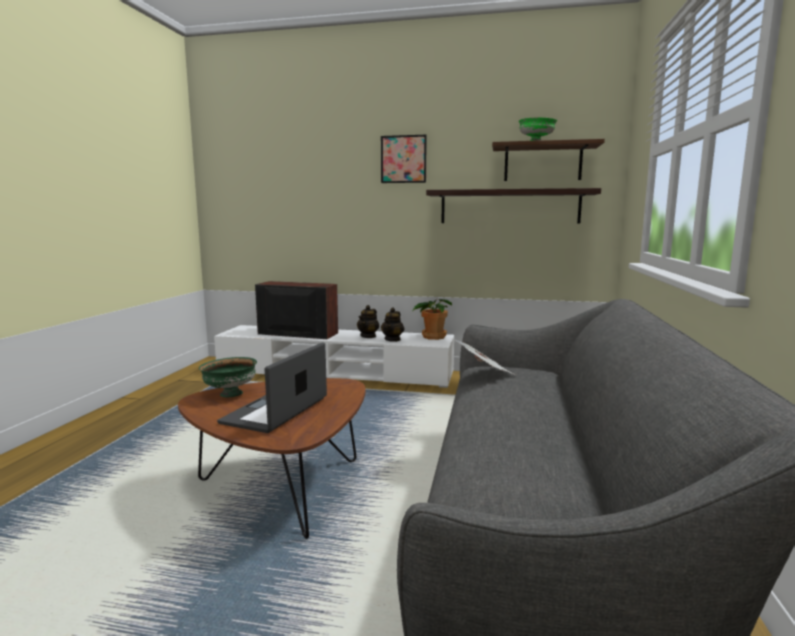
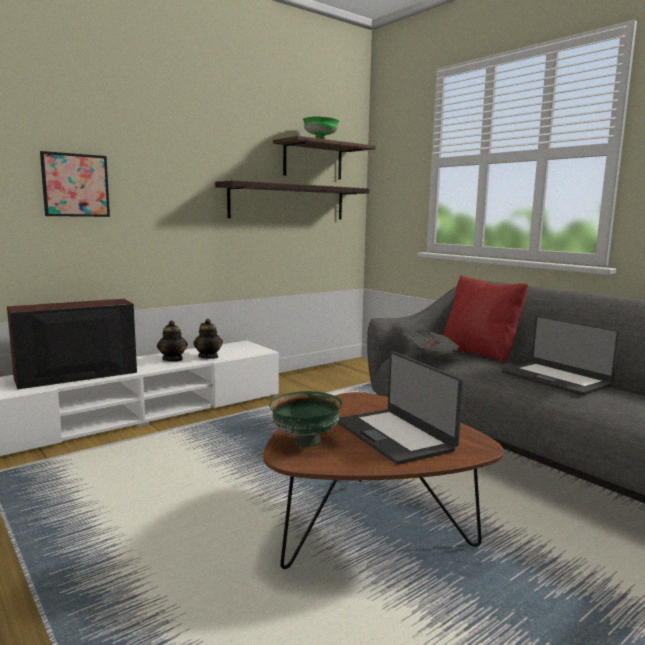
camera: 50 degrees left, 0 degrees up
(403, 159) = (184, 141): picture -> picture (76, 185)
(433, 337) = (236, 346): potted plant -> none
(527, 424) = (556, 378): none -> laptop
(554, 383) = (479, 353): none -> red pillow

